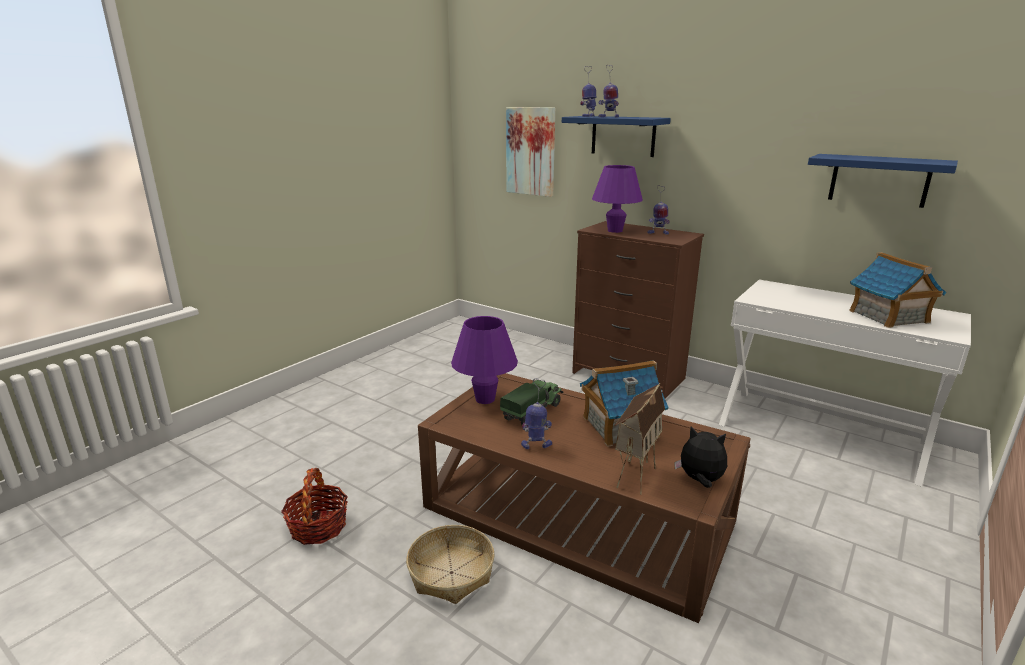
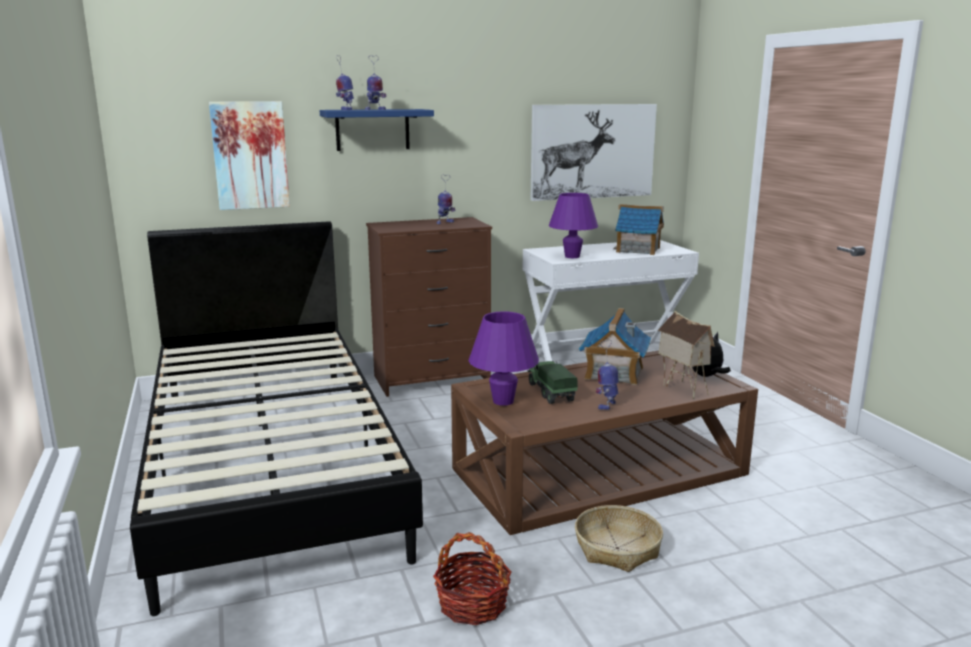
camera: 55 degrees left, 5 degrees down
(427, 381) = (270, 464): none -> black bed
(615, 231) = (408, 227): purple table lamp -> purple table lamp (572, 256)
(879, 180) = (593, 151): blue shelf -> picture

